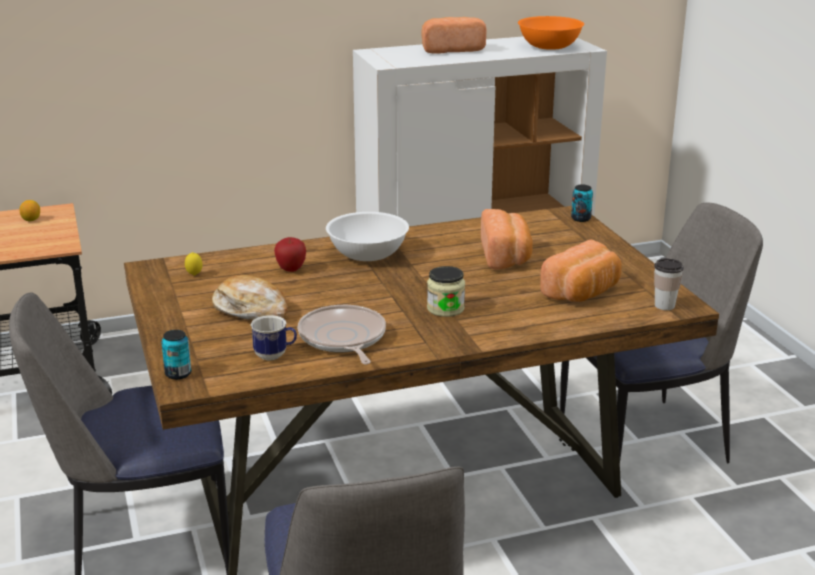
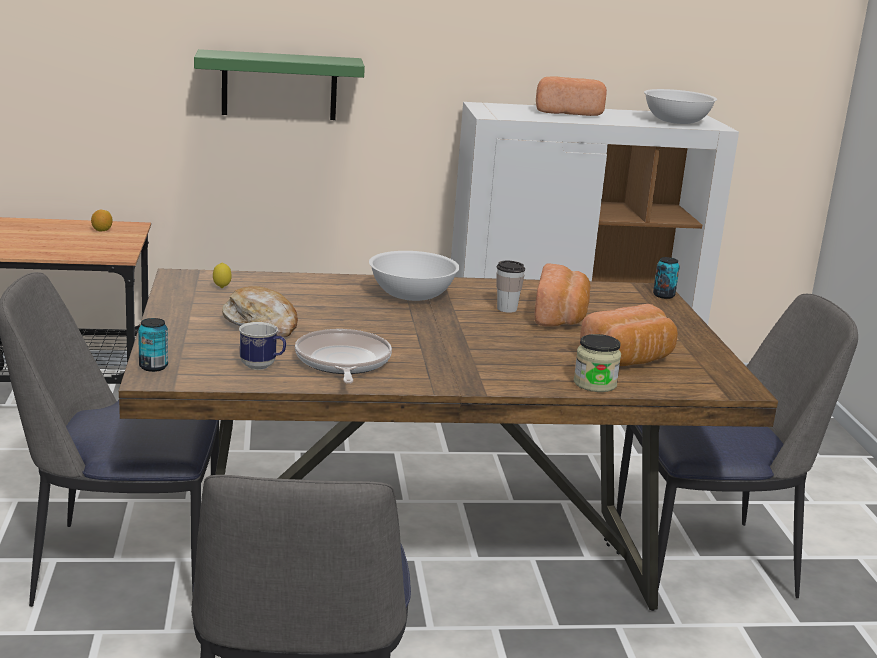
camera: 10 degrees right, 5 degrees down
(179, 56) = (279, 85): none -> green shelf
(291, 269) = (323, 297): apple -> none
(445, 309) = (468, 352): jar -> jar (595, 384)
(549, 47) = (676, 121): orange bowl -> white bowl
(664, 305) = (717, 384): cup -> cup (506, 309)

